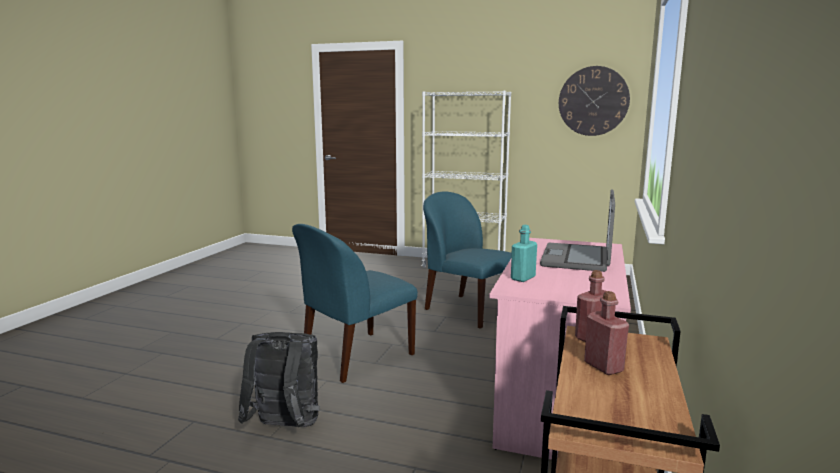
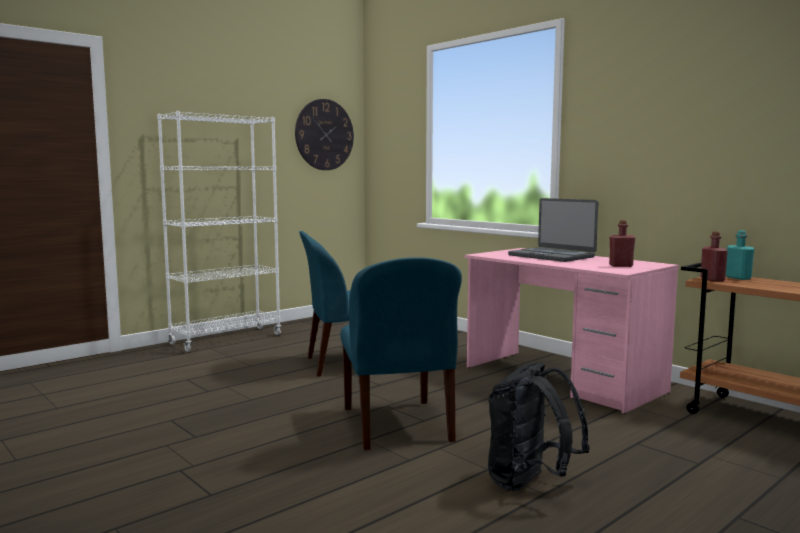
camera: 60 degrees left, 5 degrees down
(523, 278) = (594, 267): turquoise bottle -> turquoise bottle (738, 278)
(603, 367) = (763, 284): red bottle -> red bottle (621, 266)

